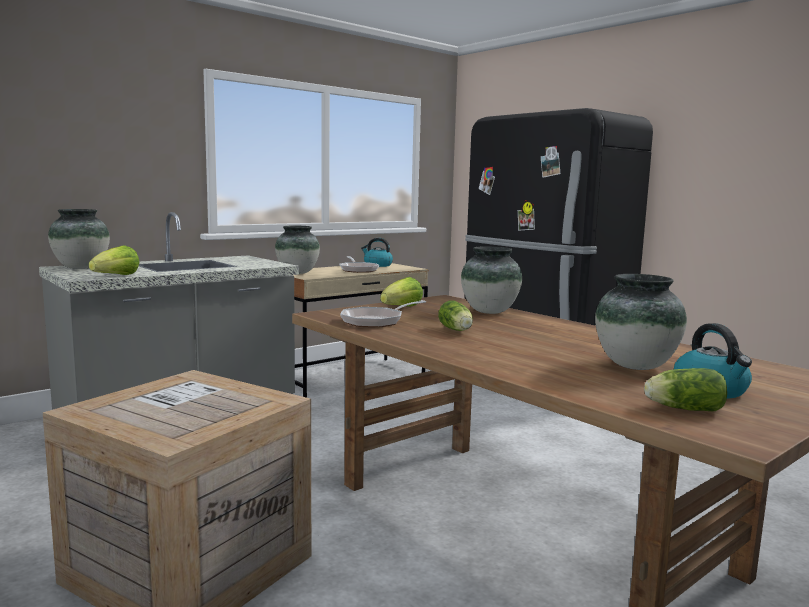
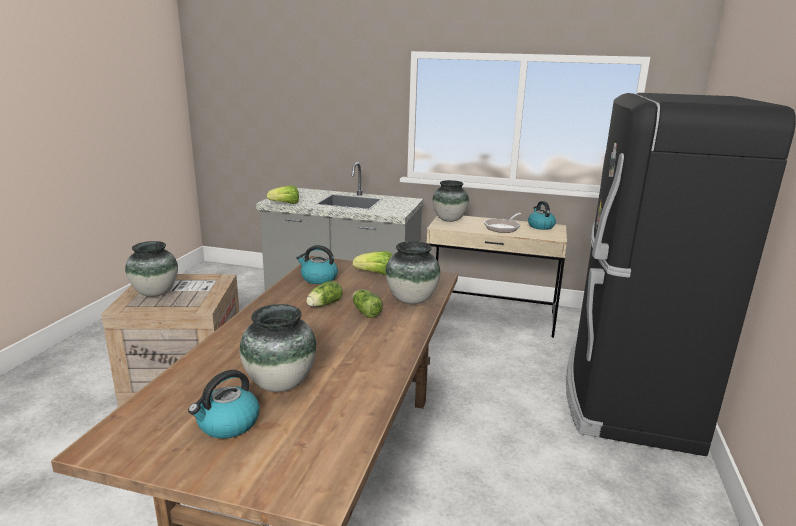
camera: 55 degrees right, 10 degrees up
(81, 268) = (299, 192): vase -> vase (155, 293)
(376, 321) = (318, 278): frying pan -> kettle
(682, 409) = (163, 417): lettuce -> lettuce (365, 311)

